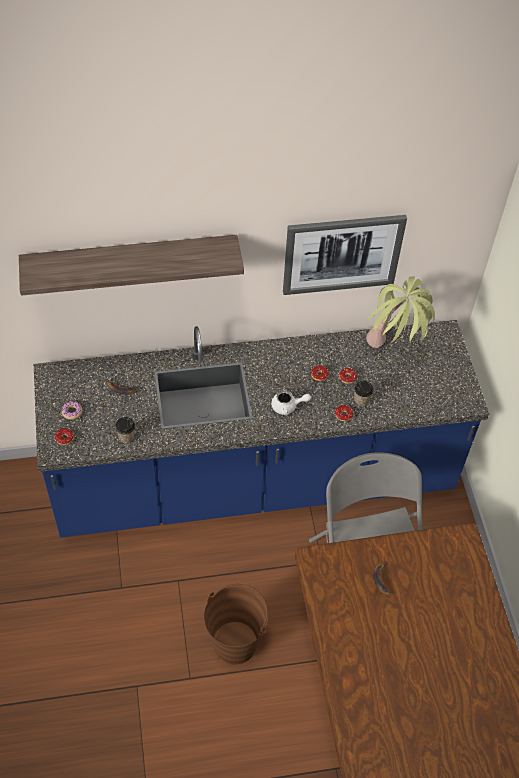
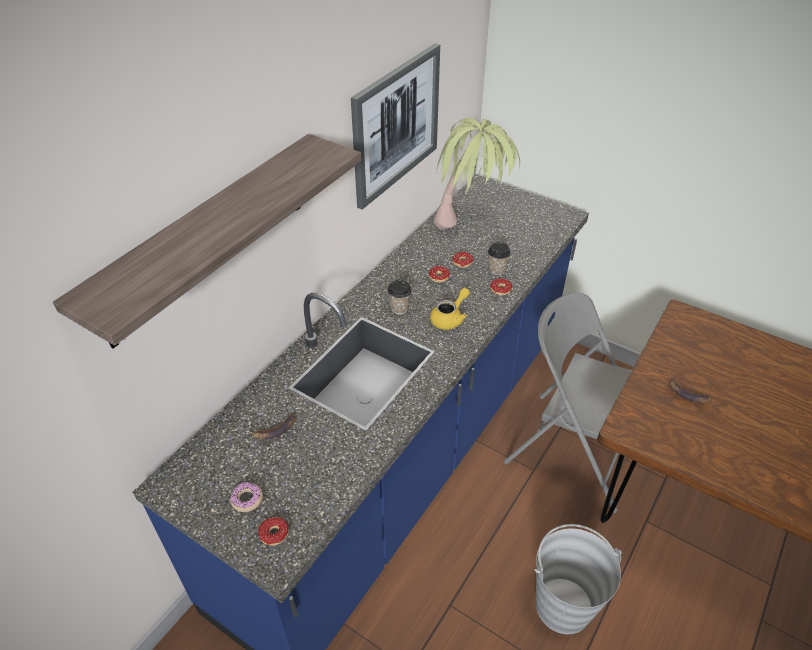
camera: 45 degrees left, 10 degrees down
(126, 437) = (342, 470): cup -> cup (399, 308)
(235, 643) = (563, 605): brown bucket -> grey bucket
(288, 406) = (450, 318): white teapot -> yellow teapot

